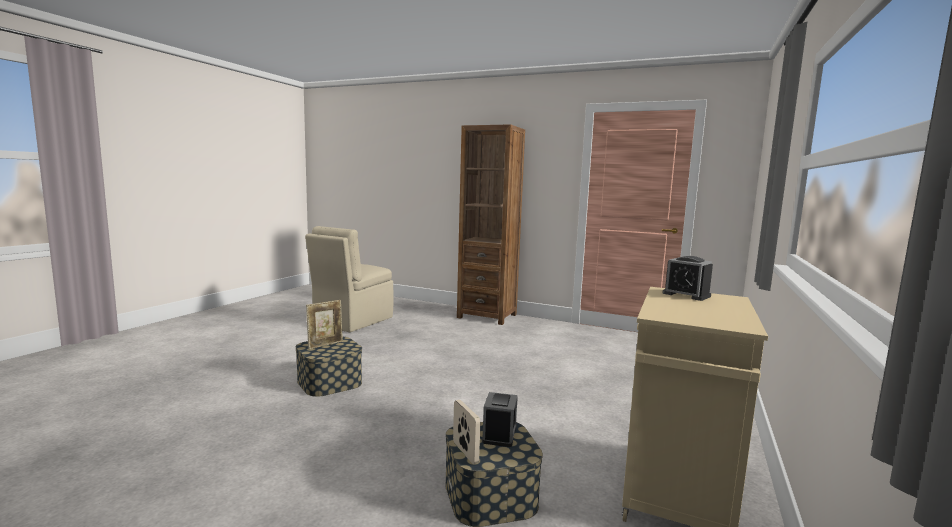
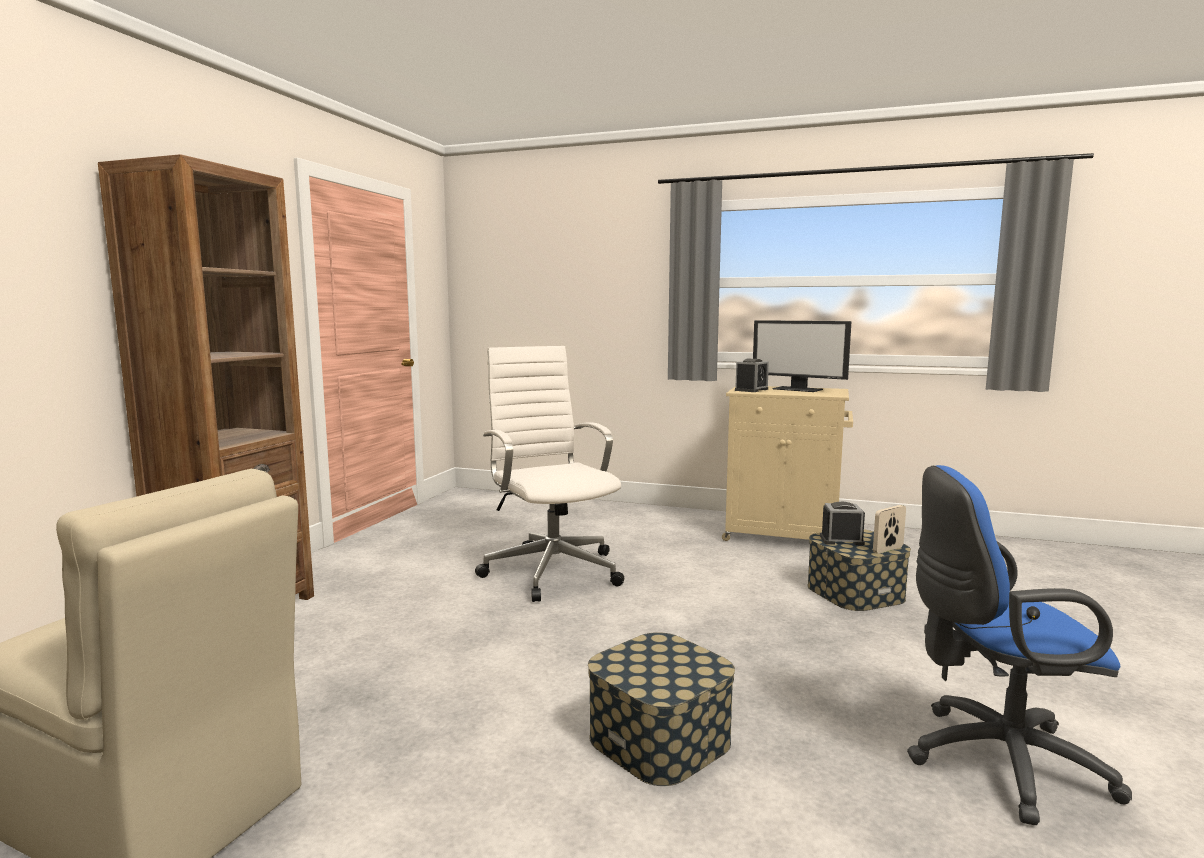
camera: 95 degrees left, 0 degrees up
(223, 466) = (995, 762): none -> blue office chair
(325, 345) = (652, 670): picture frame -> none
(541, 371) = (552, 570): none -> white office chair
(717, 311) = (798, 389): none -> monitor

